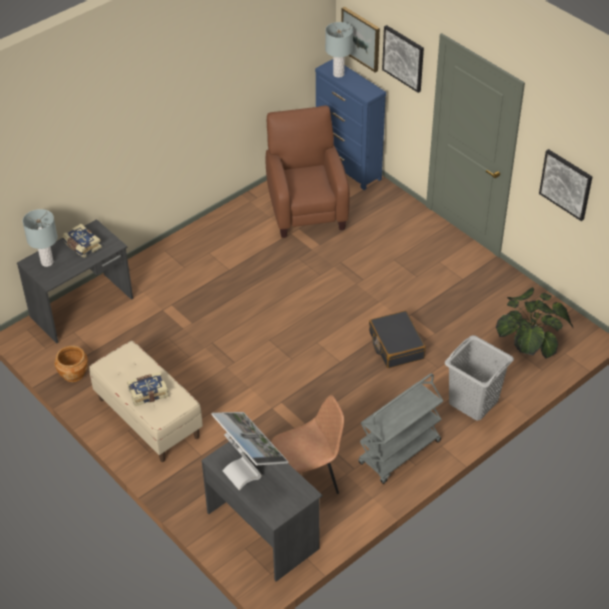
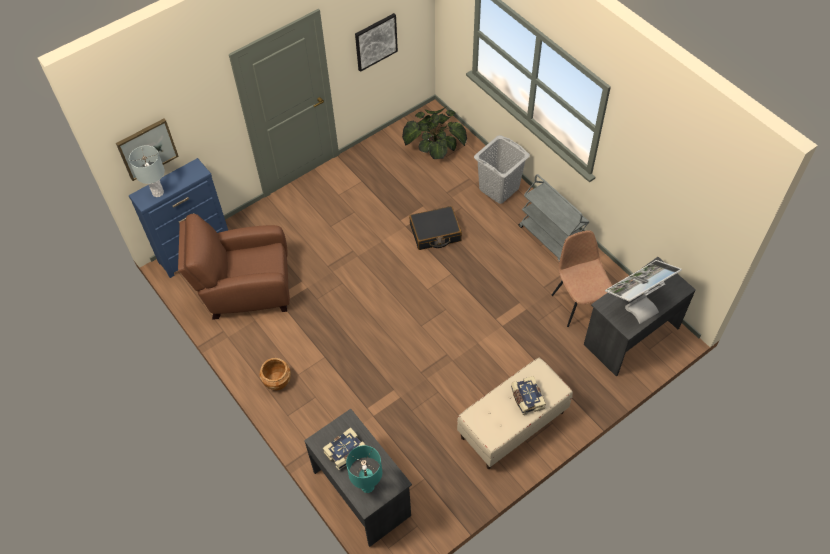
camera: 85 degrees left, 10 degrees up
(47, 262) = (367, 486): grey table lamp -> turquoise table lamp
(73, 374) = (454, 495): brown planter -> brown planter (277, 381)
(403, 58) = (199, 114): picture -> none

